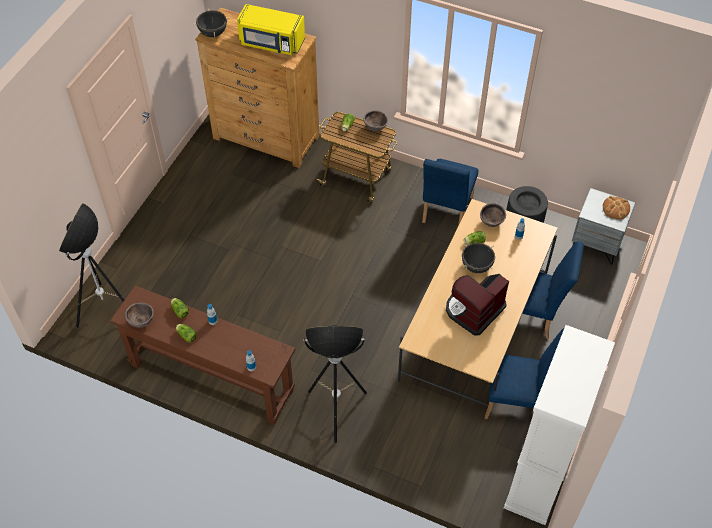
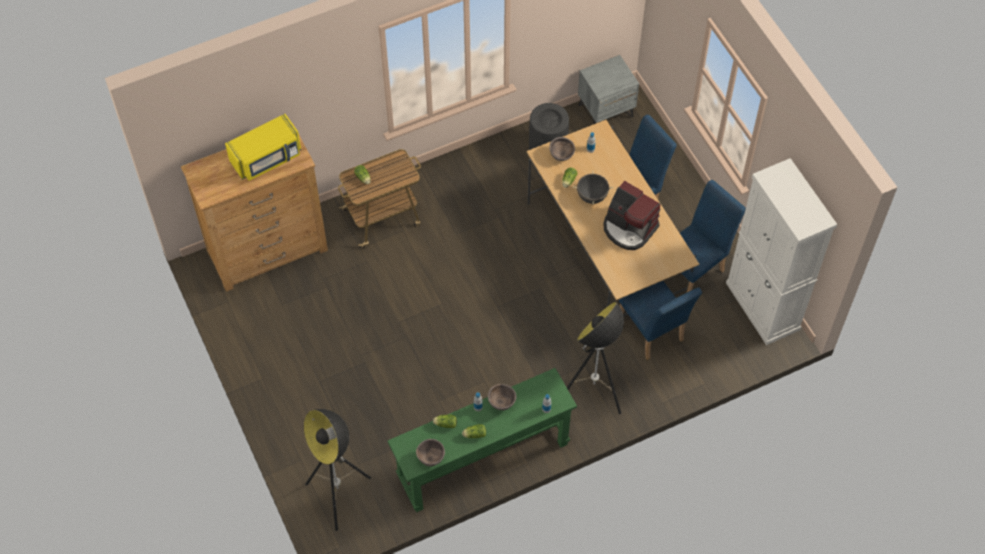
camera: 50 degrees left, 5 degrees up
(211, 377) = (483, 460): brown console table -> green console table
(213, 33) = (209, 192): black cooking pot -> none
(375, 128) = (386, 160): brown bowl -> brown bowl (501, 403)
(445, 213) = (480, 183): blue chair -> blue chair (652, 334)
(474, 310) = (629, 228): coffee machine -> coffee machine turned 45 degrees counterclockwise
(616, 208) = (614, 71): bread -> none

